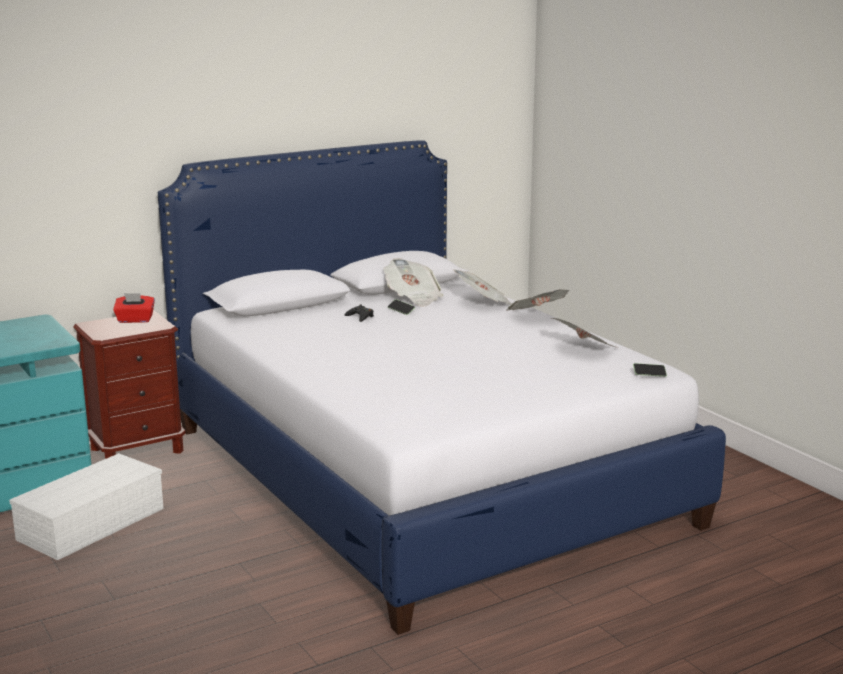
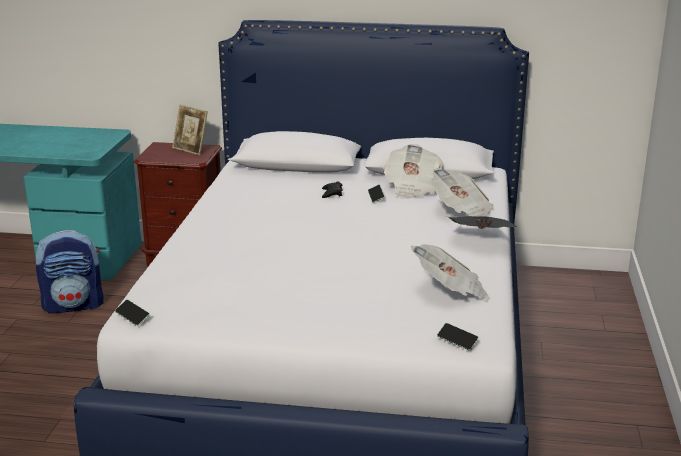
camera: 40 degrees right, 5 degrees up
(92, 522) = (74, 305): white storage box -> backpack
(135, 320) = (191, 150): red tissue box -> picture frame
(406, 434) = (132, 317): none -> phone

